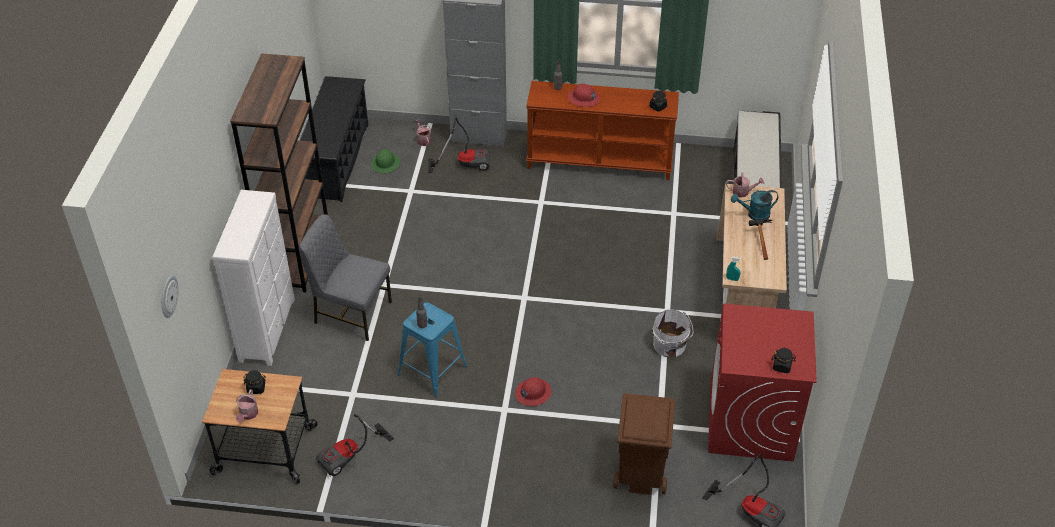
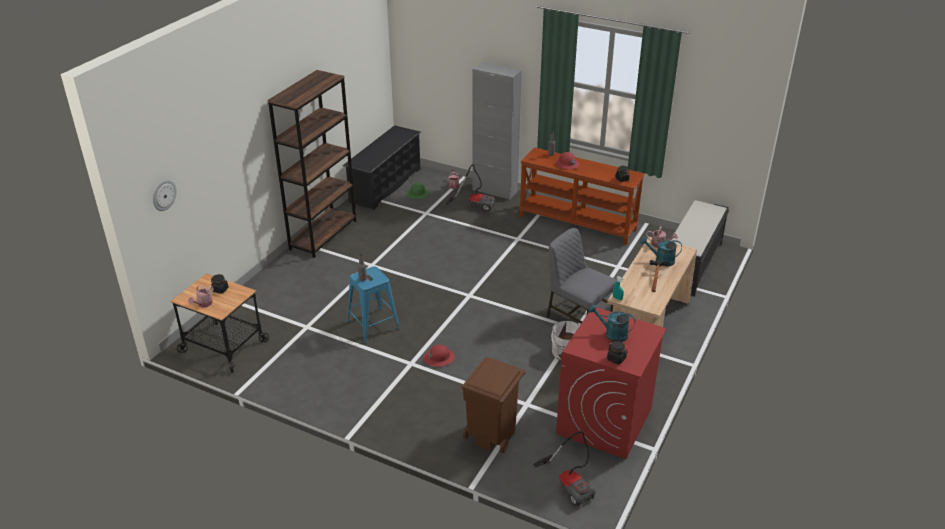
camera: 20 degrees right, 10 degrees down
(268, 329) = (274, 274): white dresser -> none
(351, 313) = (338, 277): grey chair -> grey chair (577, 316)
(351, 457) = (280, 366): vacuum cleaner -> none
(762, 335) = (612, 334): none -> turquoise watering can

